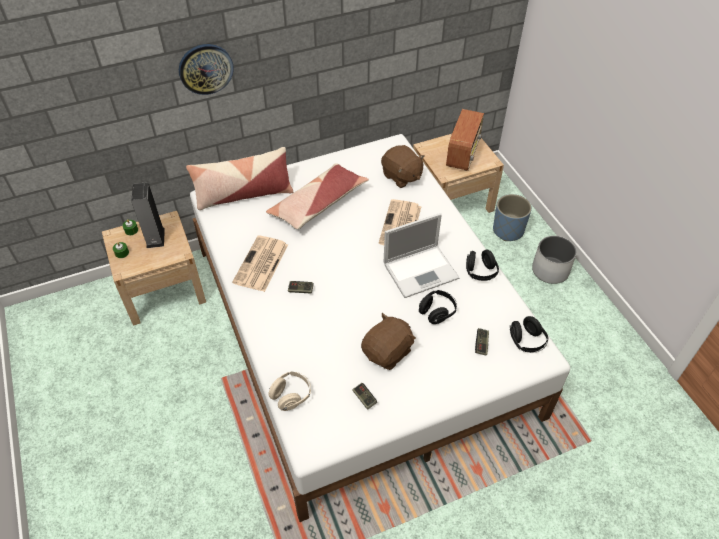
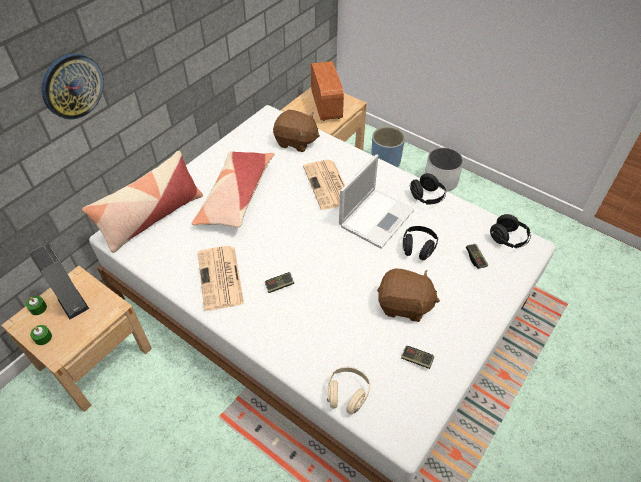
camera: 30 degrees left, 0 degrees up
(388, 352) = (404, 305): brown plush toy -> brown plush toy turned 90 degrees clockwise

